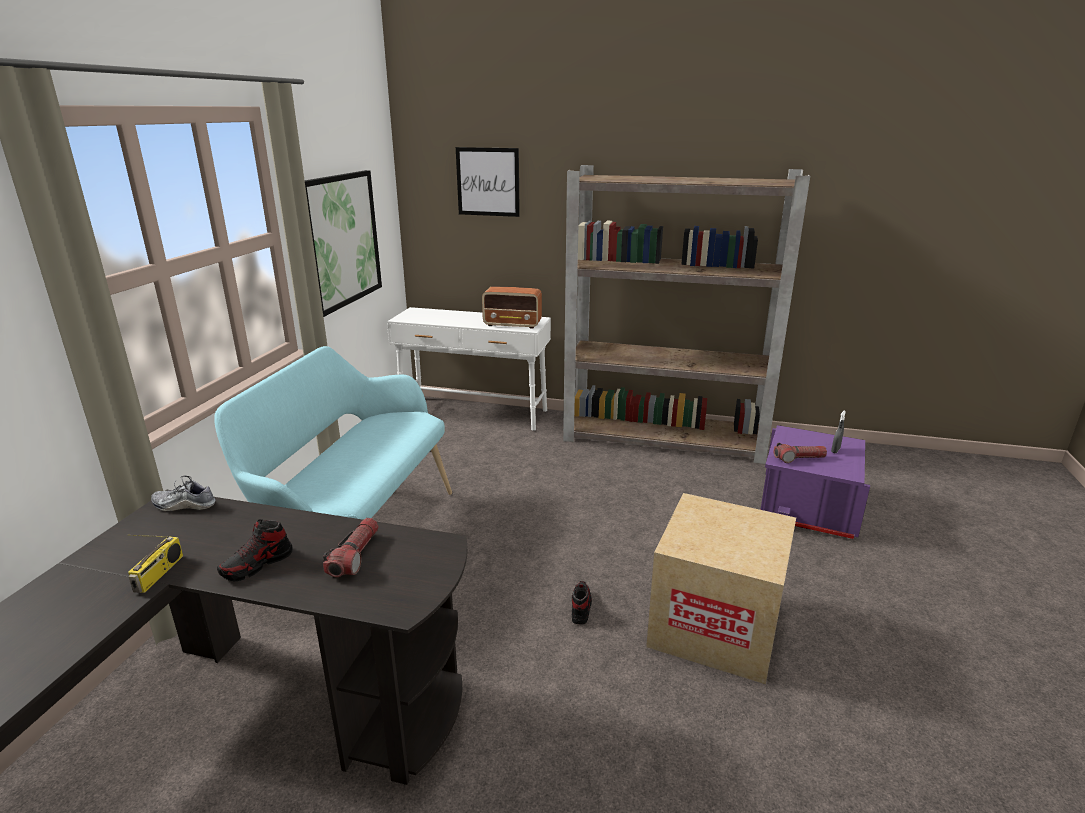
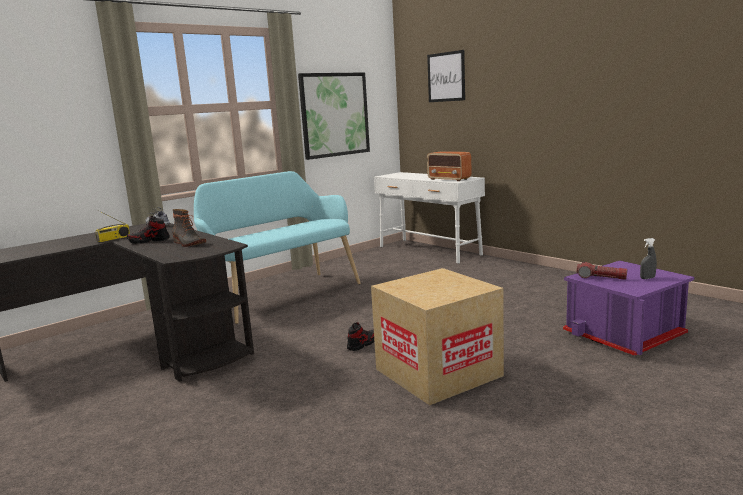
camera: 35 degrees right, 10 degrees down
(355, 556) = (188, 243): flashlight -> boot
(664, 437) = (556, 279): brown bookcase -> none

